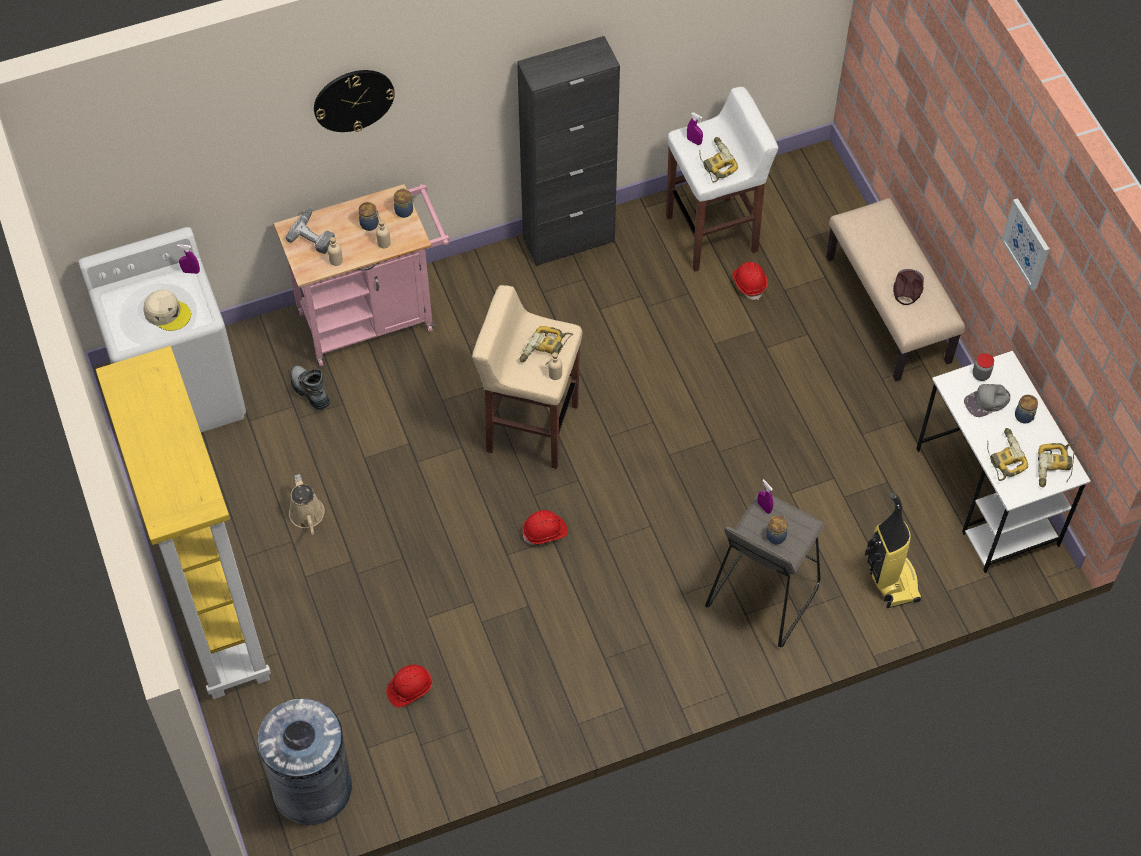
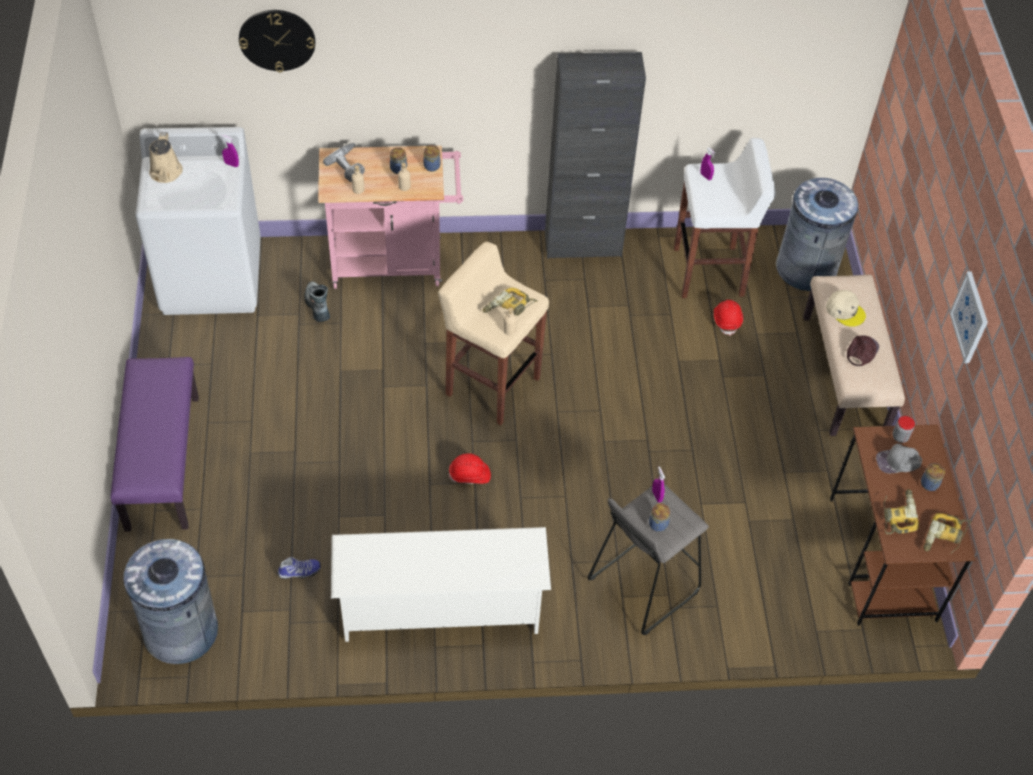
camera: 15 degrees right, 5 degrees down
(167, 313) = (197, 191): beige cap -> beige cap (845, 311)
(215, 615) = (162, 462): yellow bookcase -> purple bench
(307, 516) = (273, 404): beige watering can -> beige watering can (165, 174)
(353, 100) = (403, 47): wall clock -> wall clock (277, 39)
(409, 689) = (299, 572): red hard hat -> shoe
(568, 682) = (440, 608): none -> white shoe rack
(715, 163) = (718, 198): power drill -> none
(811, 201) = (806, 268): none -> grey trash can
(890, 577) = (767, 603): vacuum cleaner -> none
(987, 498) = (882, 560): white desk -> brown desk

